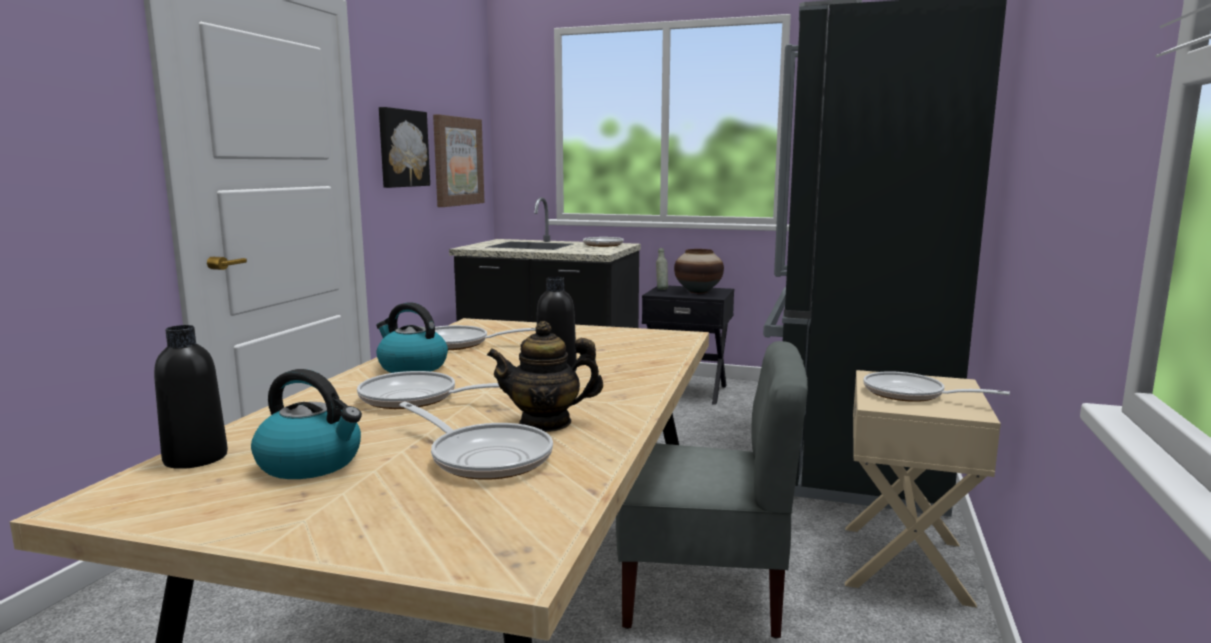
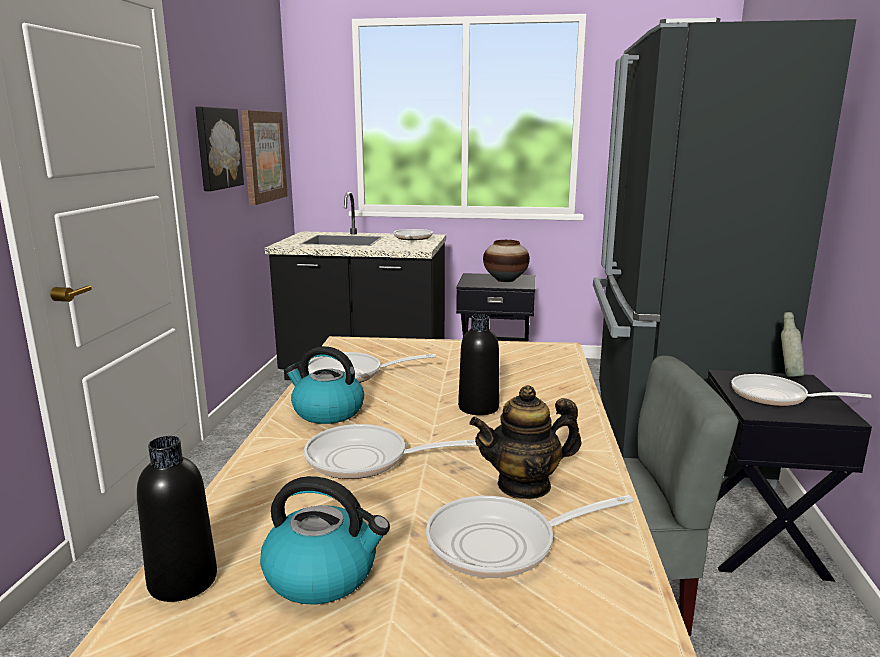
camera: 10 degrees left, 5 degrees up
(485, 457) = (502, 544): frying pan -> frying pan turned 135 degrees clockwise
(661, 289) = (470, 279): grey bottle -> grey bottle (788, 375)
(907, 564) = (760, 542): beige nightstand -> black nightstand

